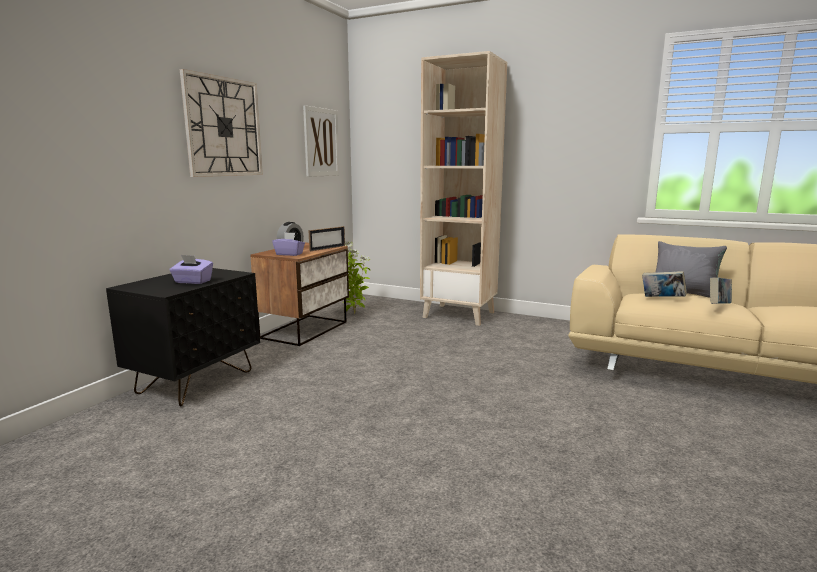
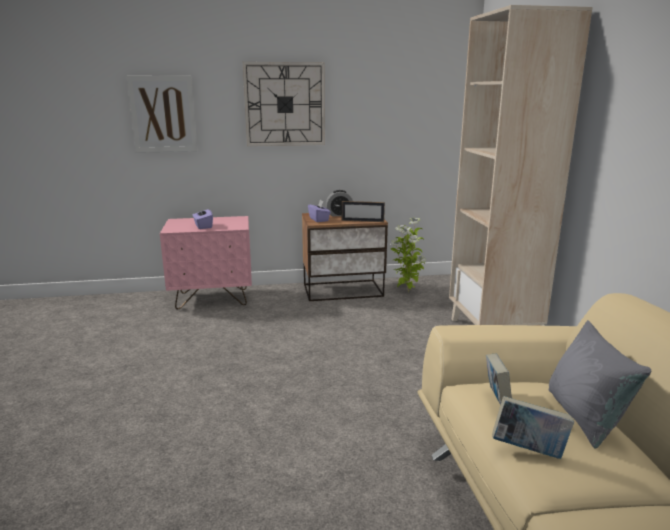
camera: 55 degrees right, 5 degrees up
(196, 382) = (213, 299): black nightstand -> pink nightstand
(321, 142) = (419, 111): picture -> picture (163, 114)

